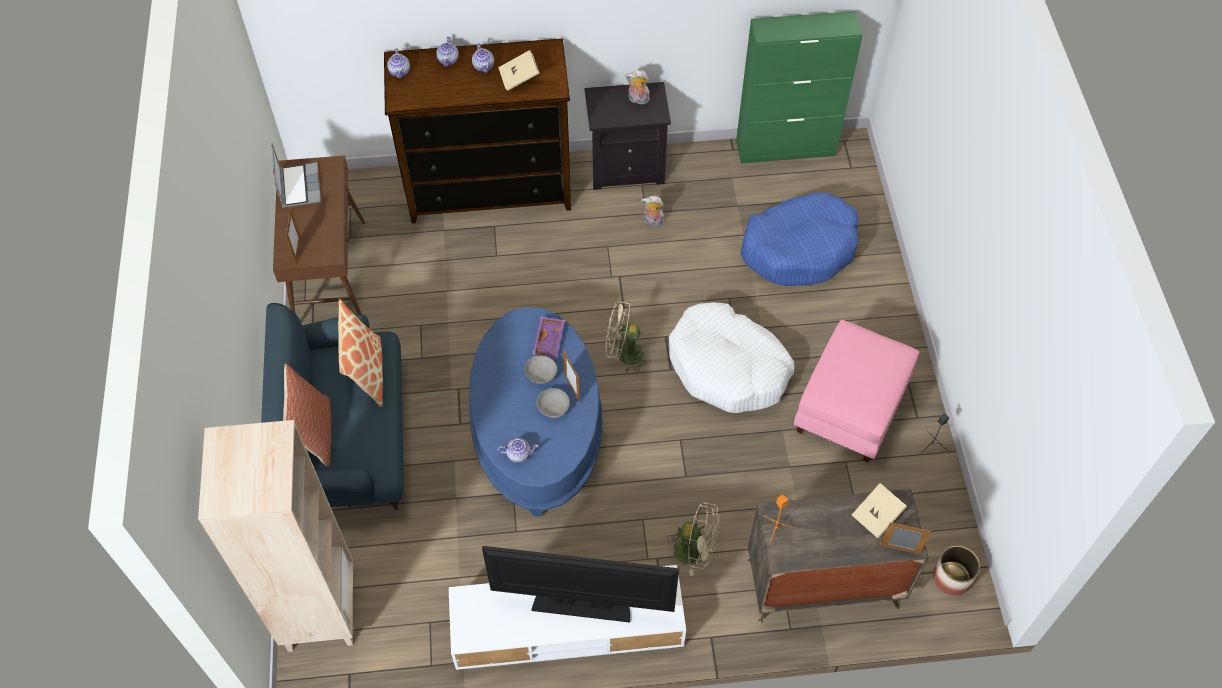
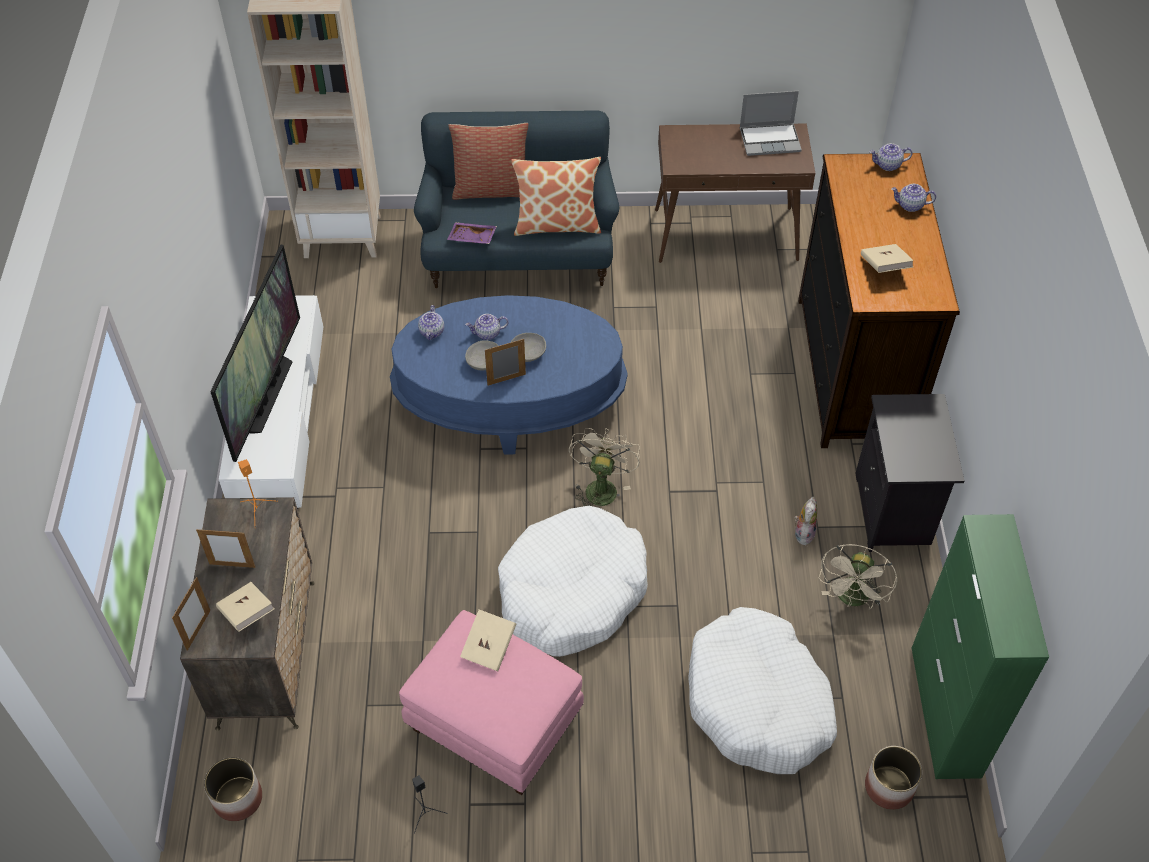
camera: 95 degrees right, 5 degrees down
(297, 250) = (683, 141): picture frame -> picture frame (232, 565)
(484, 66) = (902, 236): teapot -> teapot (487, 334)
(550, 340) = (572, 363): purple tray -> purple tray (472, 238)
(638, 100) = (926, 448): plush toy -> none
(694, 551) = (335, 531): beige fan -> beige fan (852, 599)
(799, 248) = (758, 702): blue dog bed -> white dog bed
(838, 372) = (489, 647): none -> beige book
(847, 179) = (889, 787): none -> planter

